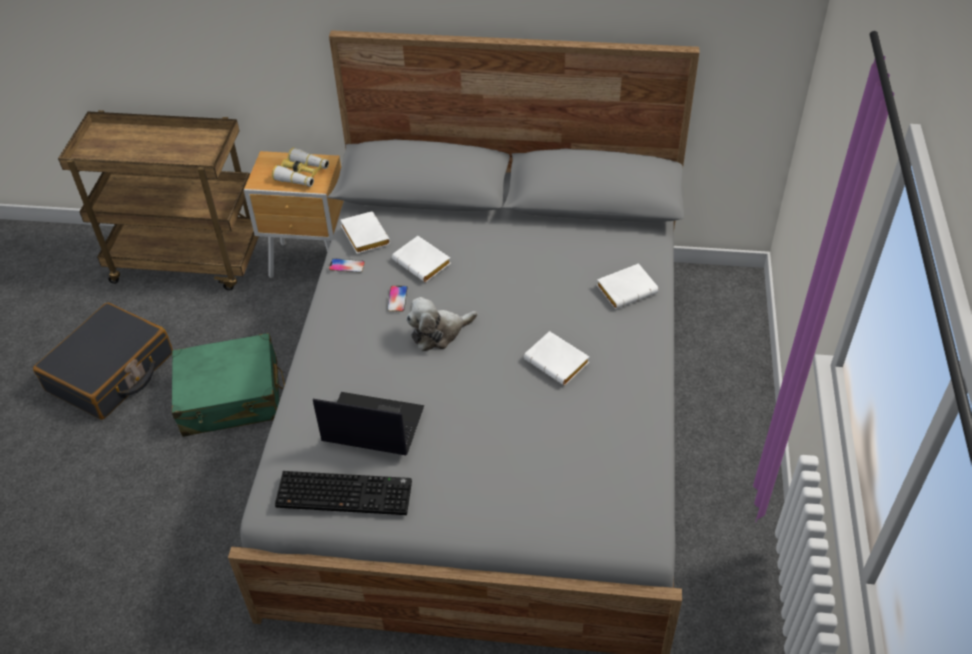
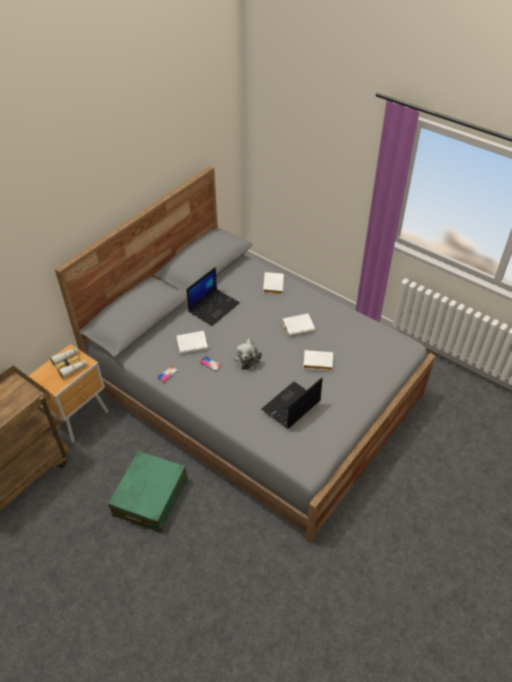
camera: 60 degrees left, 0 degrees up
(110, 372) = (76, 555): black suitcase -> none
(346, 492) = (324, 433): keyboard -> none
(363, 236) = (150, 358): white book -> white book (317, 363)
(517, 248) = (214, 307): none -> laptop

